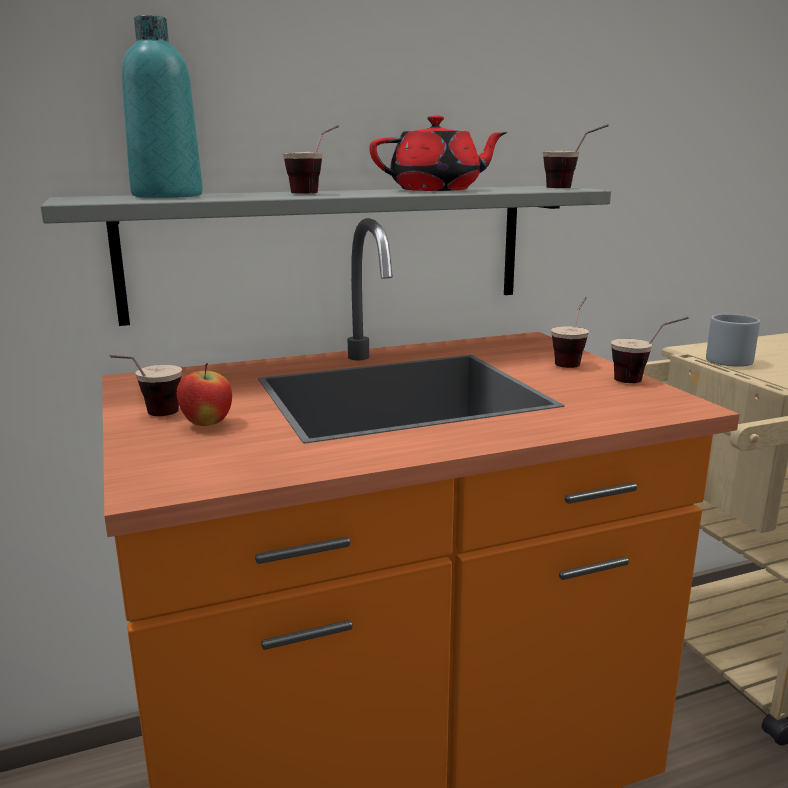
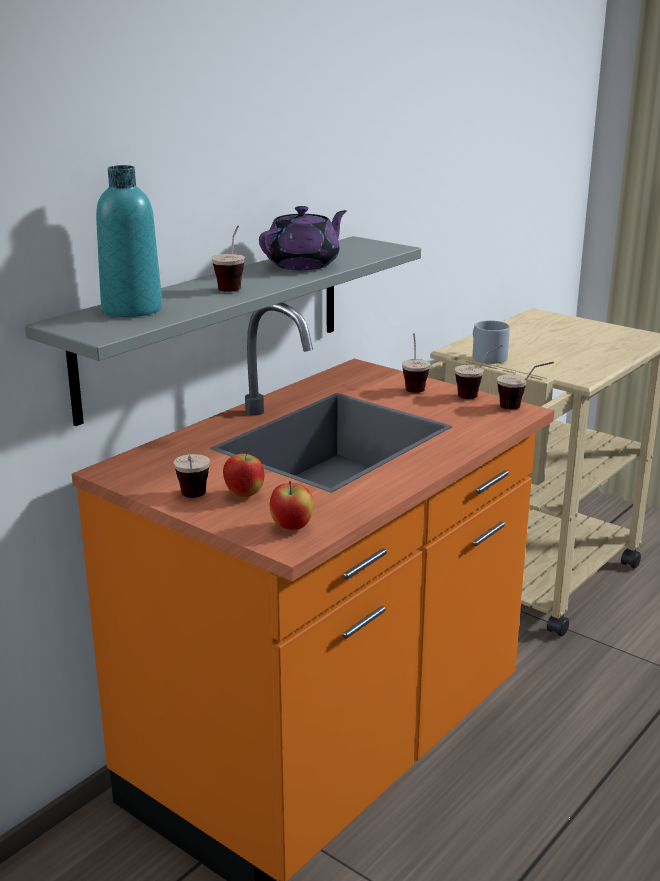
camera: 30 degrees left, 5 degrees up
(190, 469) = (292, 527): none -> apple
(437, 190) = (304, 264): red teapot -> purple teapot
(572, 189) = (395, 250): cup -> cup (522, 407)

